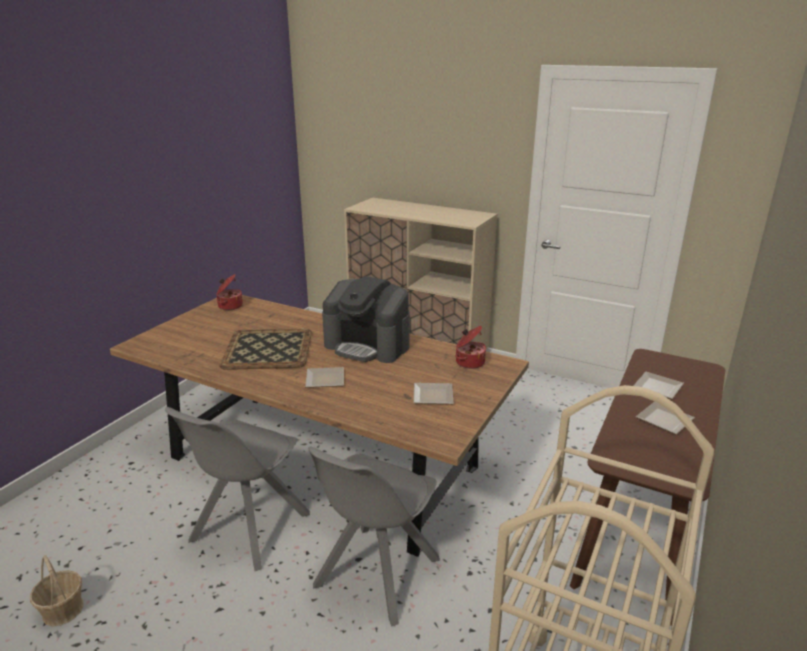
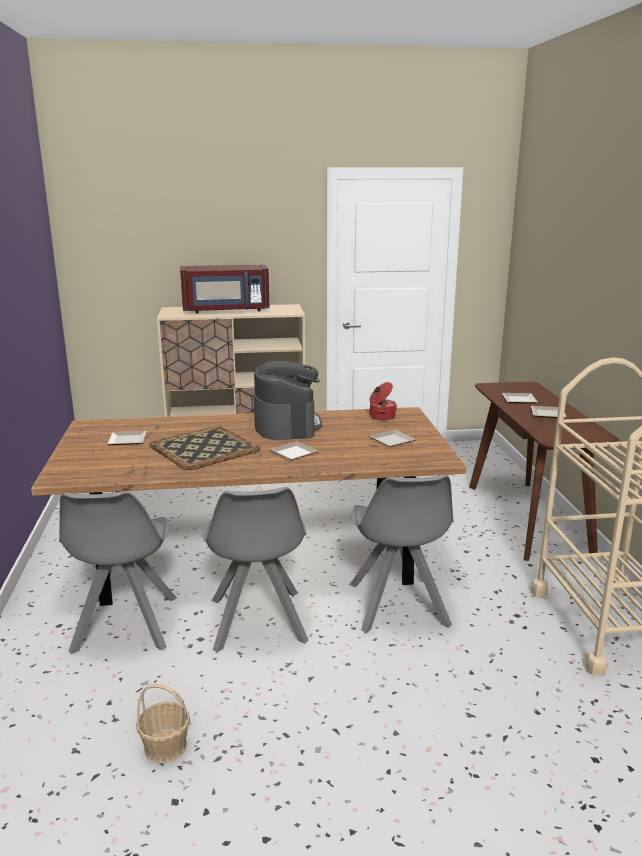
camera: 35 degrees left, 5 degrees down
(164, 484) = (124, 626): none -> grey chair
(229, 323) = (126, 440): none -> plate
(230, 306) = (99, 429): cooking pot -> none
(368, 345) = (286, 425): coffee machine -> coffee machine turned 90 degrees counterclockwise
(414, 210) = (226, 310): none -> red microwave

